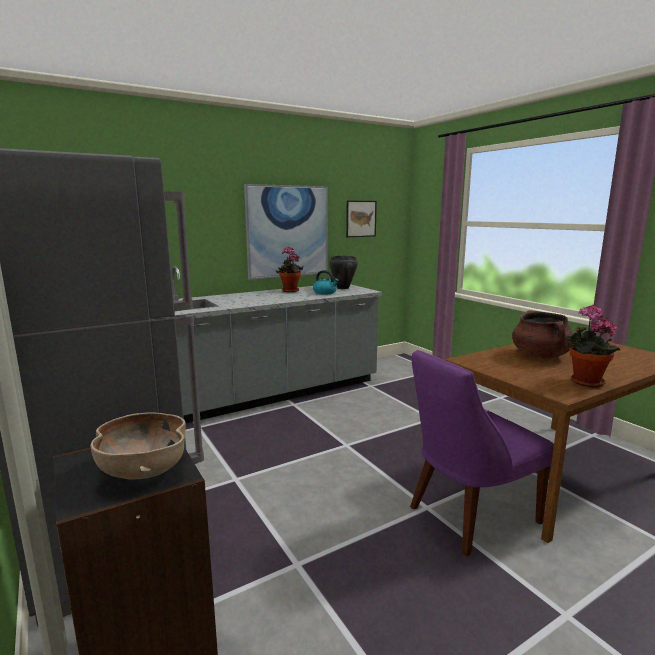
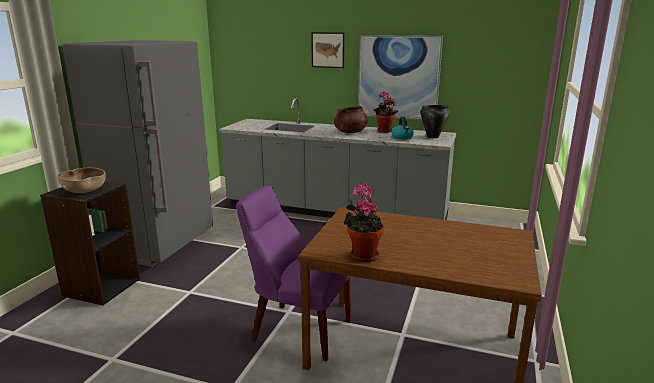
camera: 50 degrees right, 5 degrees up
(361, 218) = (484, 69): picture -> picture (328, 50)
(540, 356) = (412, 232): brown cooking pot -> brown cooking pot (350, 132)

